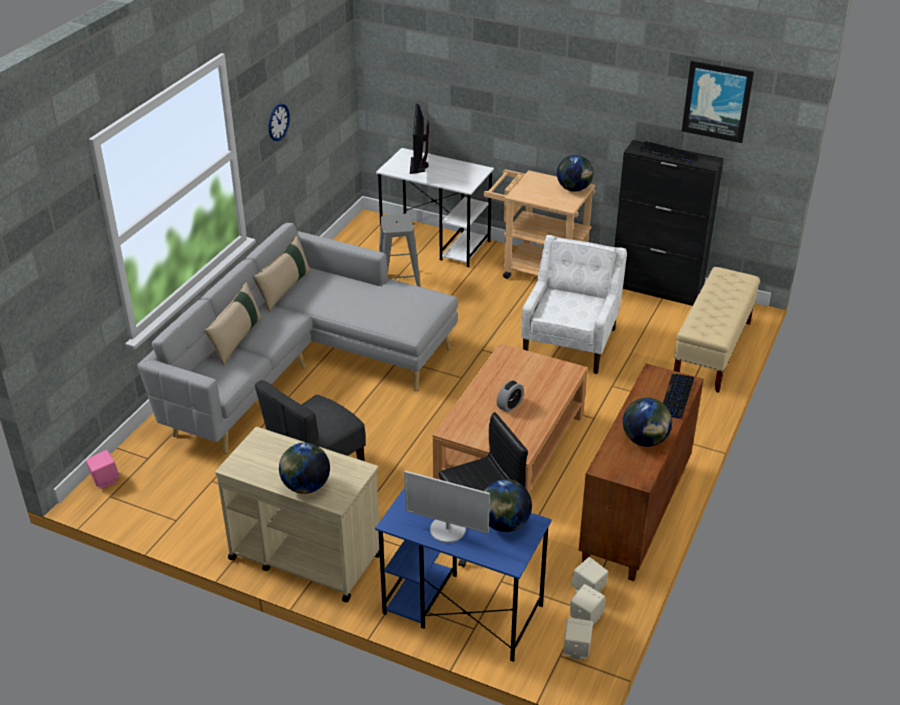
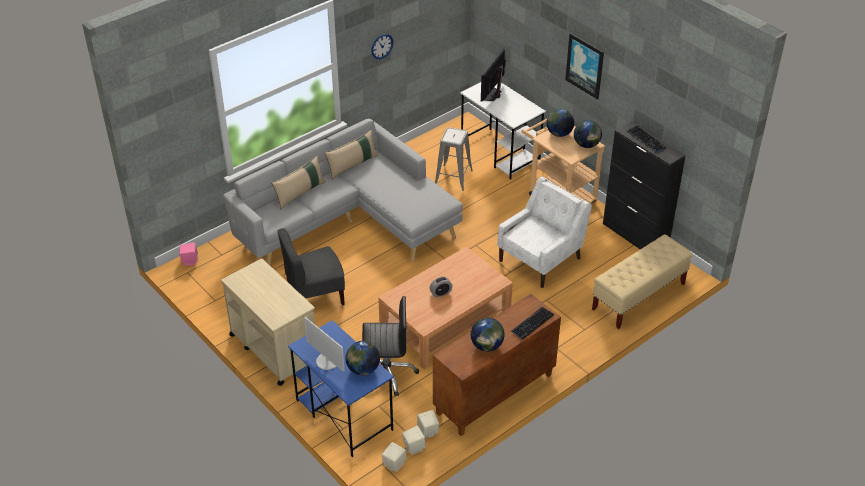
camera: 25 degrees right, 5 degrees up
(305, 486) = (265, 306): globe -> globe (559, 134)
(717, 101) = (684, 112): picture -> picture (585, 65)

